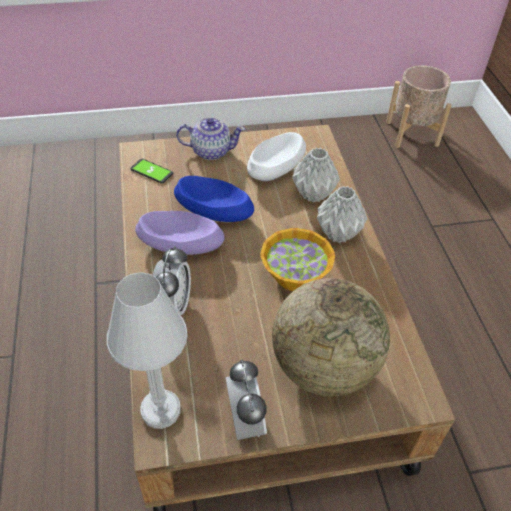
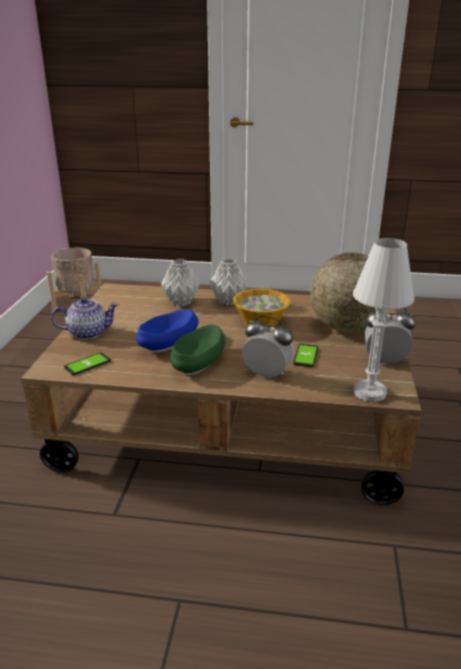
camera: 70 degrees left, 20 degrees down
(180, 245) = (199, 362): purple bowl -> green bowl
(210, 151) = (87, 333): teapot -> teapot turned 60 degrees clockwise
(227, 334) = (306, 356): none -> phone
(276, 169) = (138, 310): white bowl -> none

